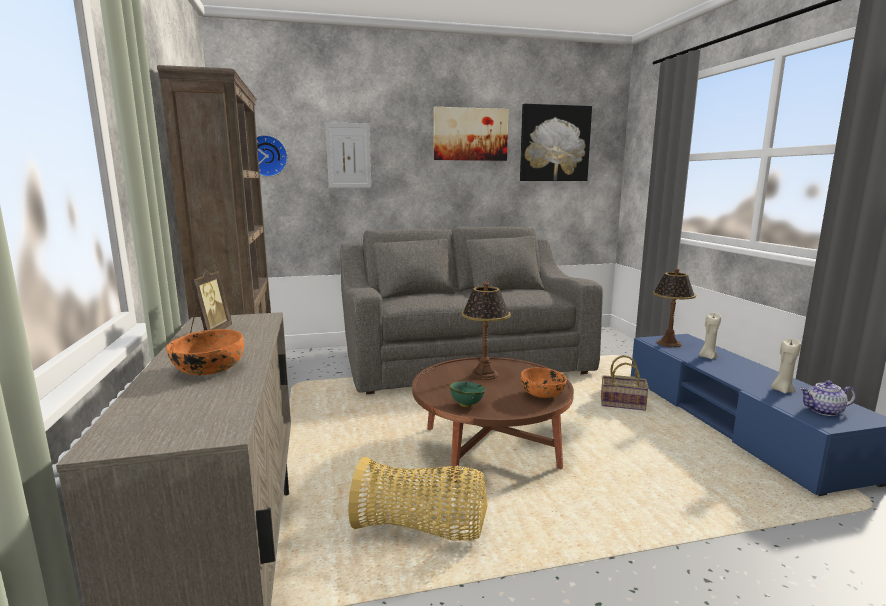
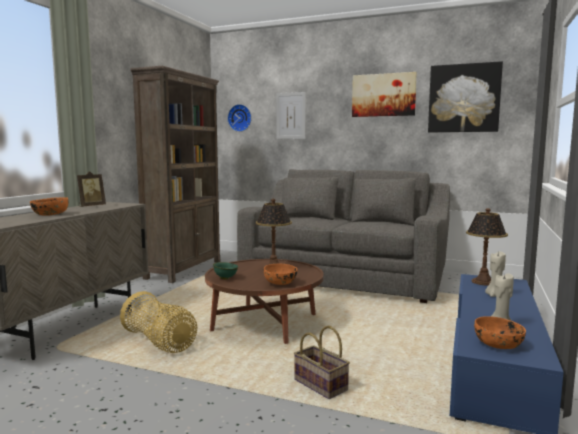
camera: 35 degrees right, 5 degrees down
(623, 404) = (415, 326): basket -> basket (322, 386)
(824, 411) = (498, 345): teapot -> orange bowl

